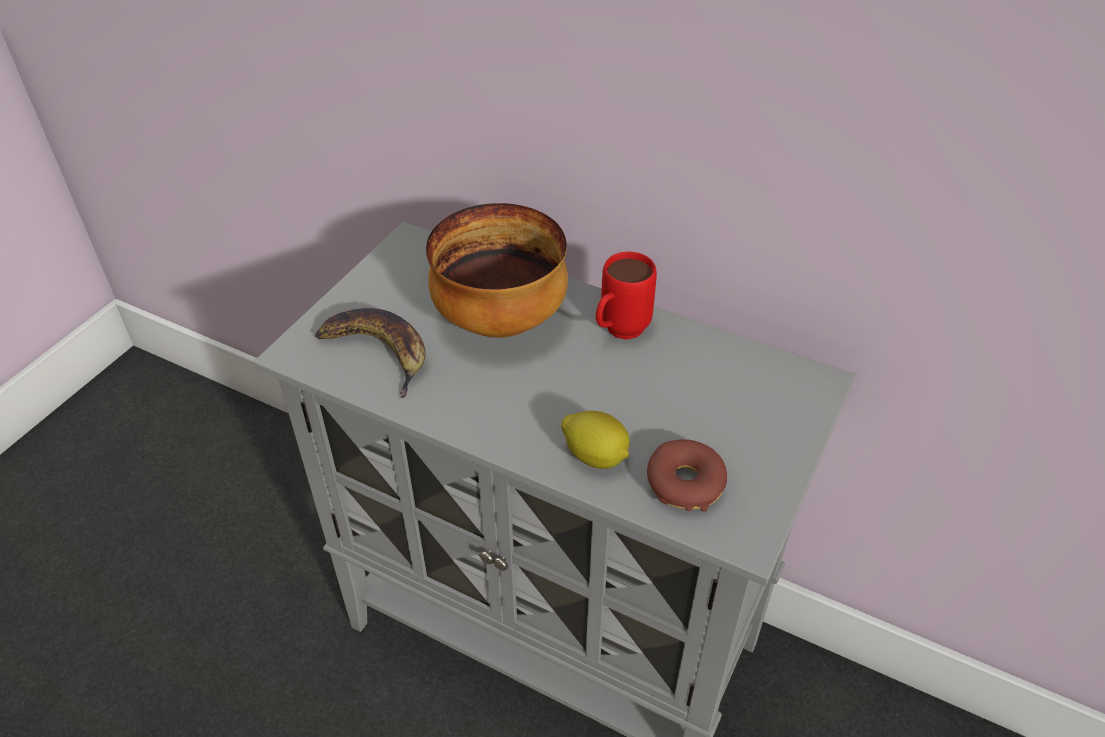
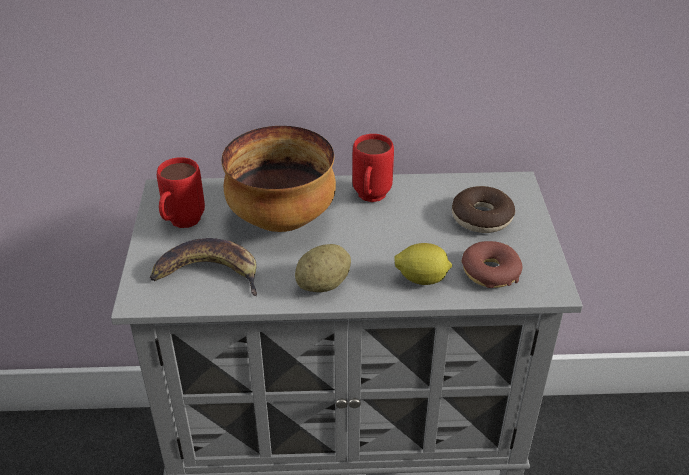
camera: 30 degrees left, 5 degrees down
(395, 286) = (181, 224): none -> red mug
(482, 415) = (323, 284): none -> potato
(733, 409) = (482, 218): none -> donut

